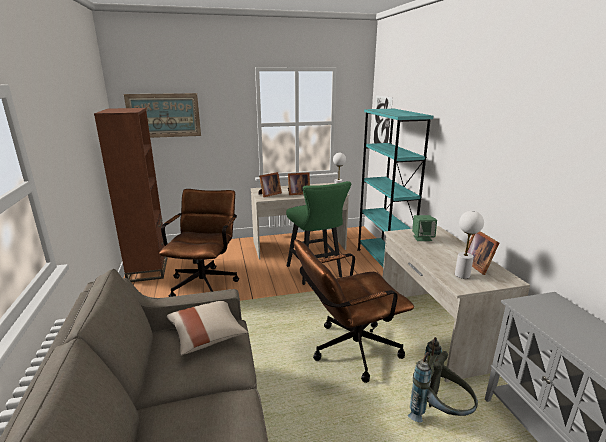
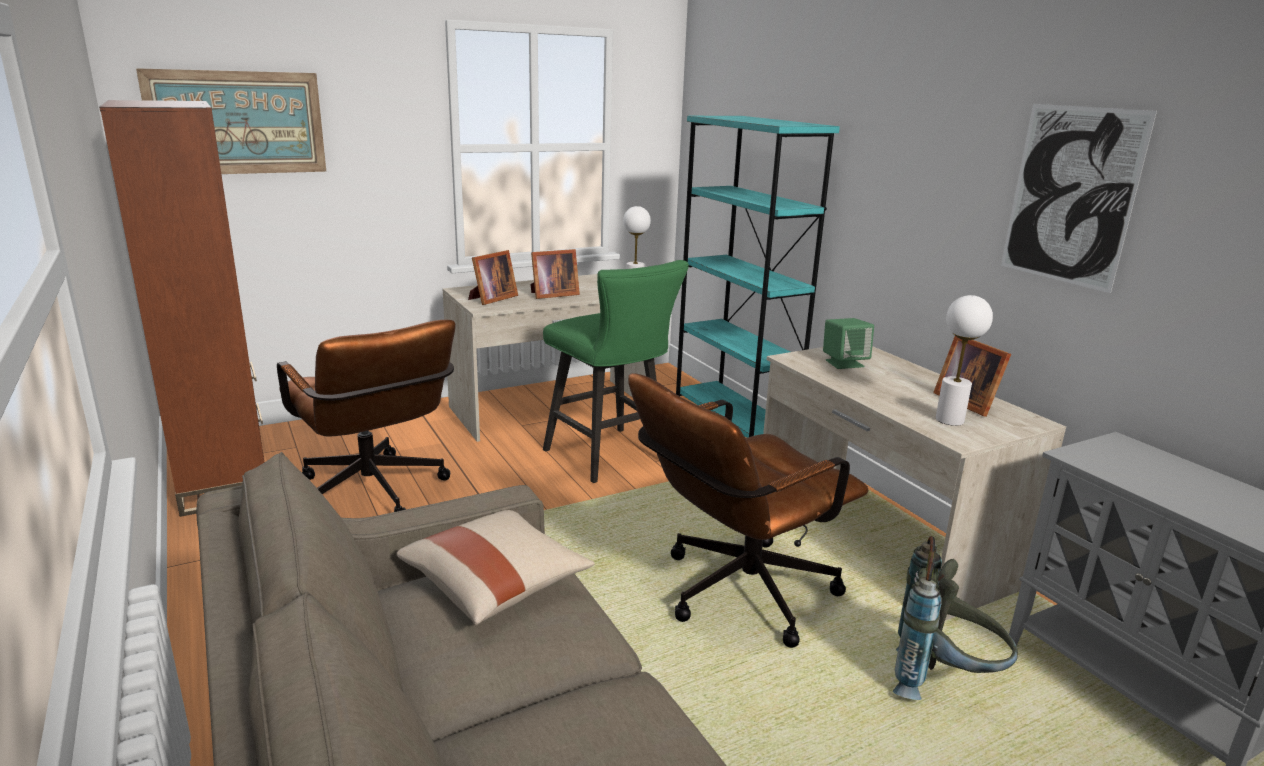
camera: 15 degrees left, 0 degrees up
(205, 281) = (376, 496): brown office chair -> brown office chair turned 150 degrees clockwise
(382, 122) = (710, 145): picture -> picture (1071, 196)

